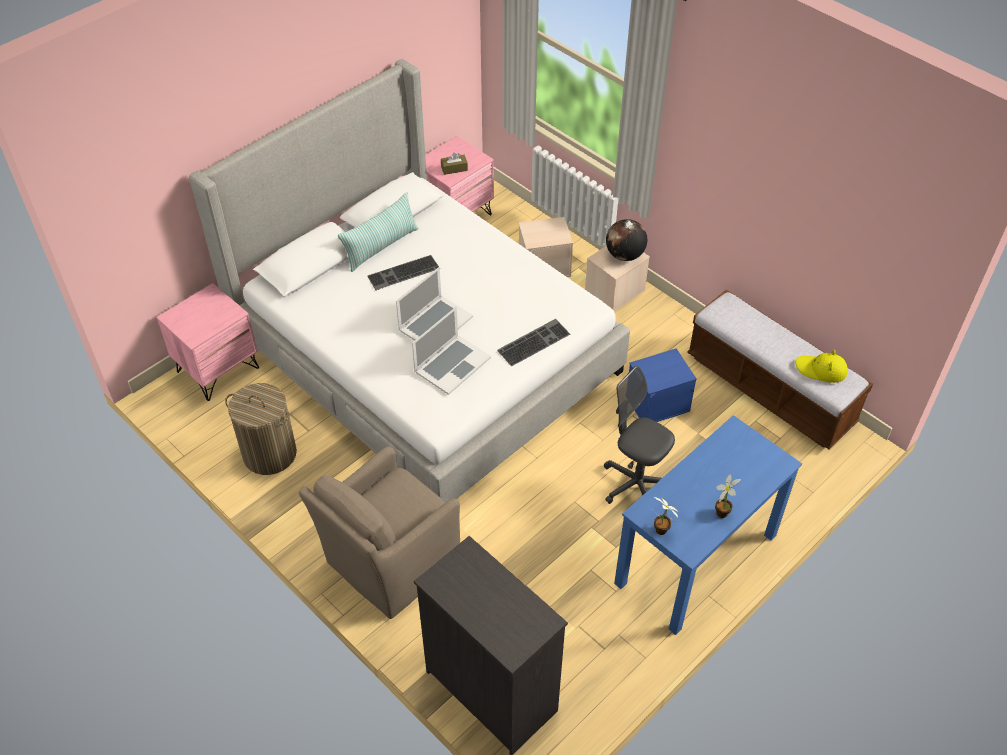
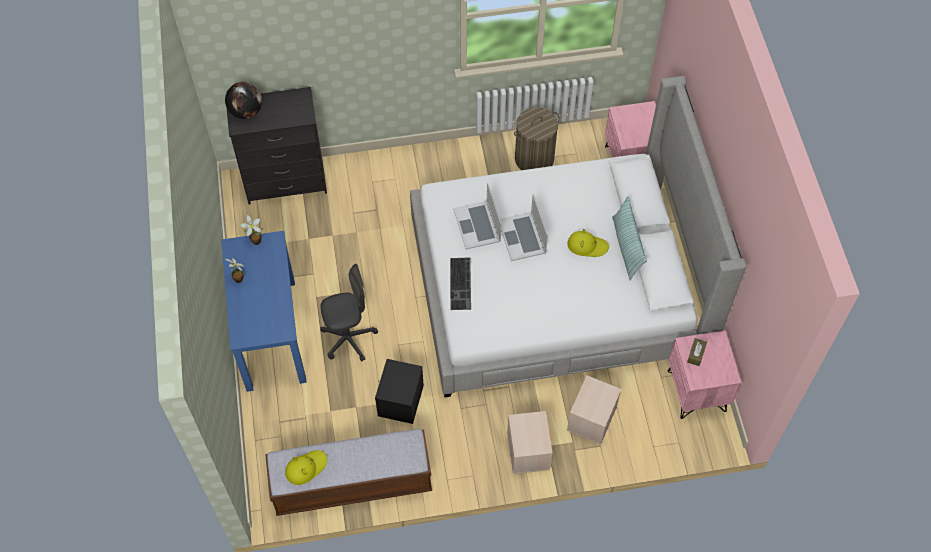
camera: 125 degrees right, 10 degrees up
(389, 563) = (403, 178): brown armchair -> none
(403, 273) = (587, 246): keyboard -> yellow hat
(624, 255) = (528, 439): globe -> globe (246, 111)
(658, 402) = (401, 401): blue storage box -> black storage box

